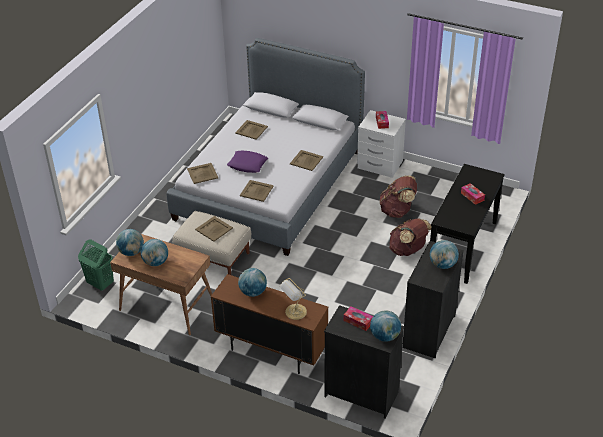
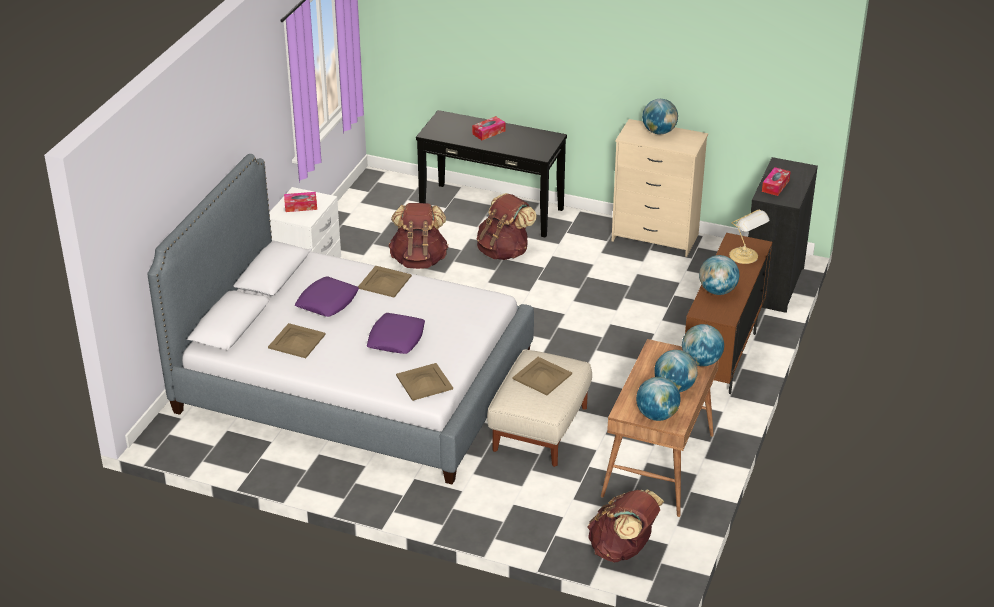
camera: 95 degrees left, 5 degrees down
(100, 284) = (622, 549): green laundry basket -> brown backpack
(256, 191) = (466, 325): beige tray -> none
(289, 140) = (327, 301): none -> purple pillow
(385, 336) = (793, 168): globe -> globe (701, 361)
(428, 331) = (654, 238): black dresser -> beige dresser

